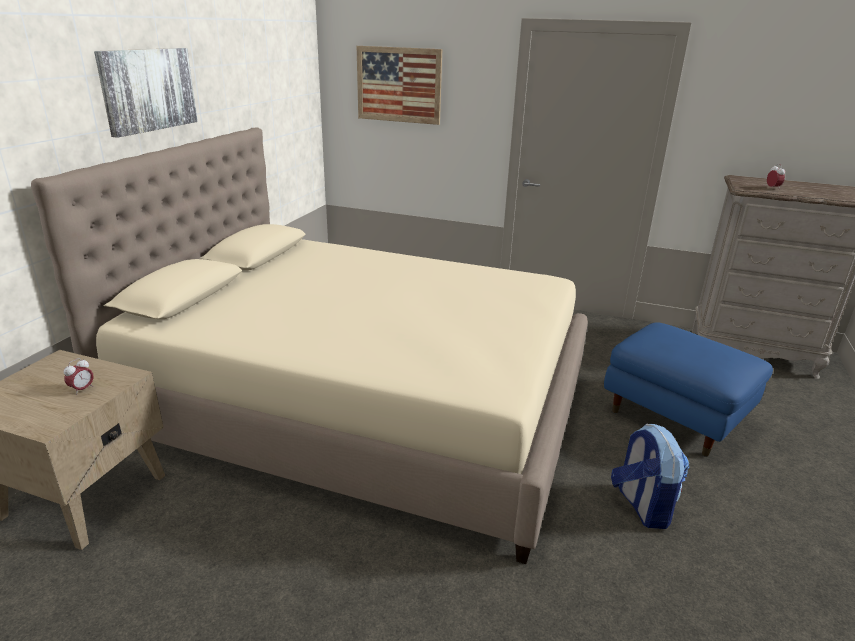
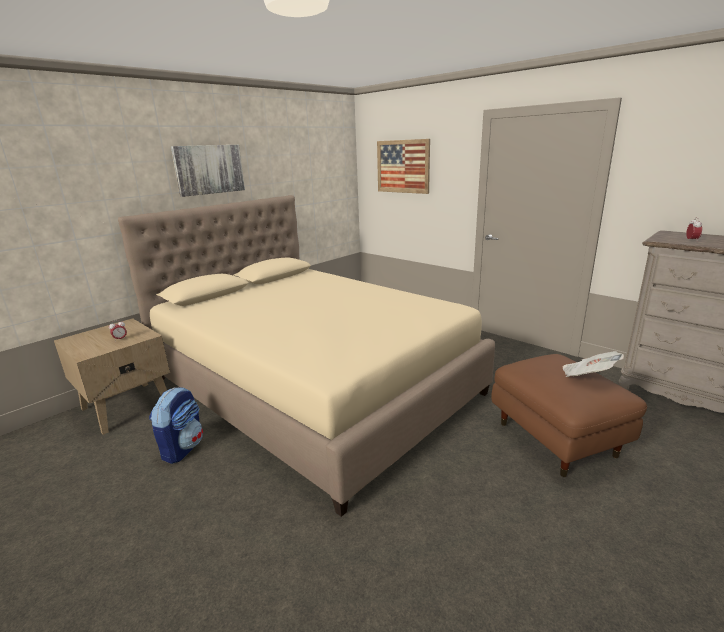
camera: 25 degrees right, 5 degrees down
(641, 506) = (469, 500): backpack -> backpack (183, 448)
(676, 419) = (557, 441): blue ottoman -> brown ottoman
(710, 344) = (587, 376): none -> newspaper

